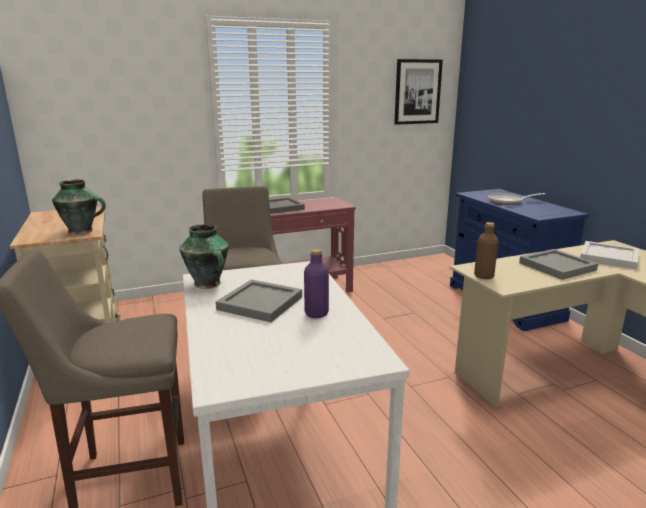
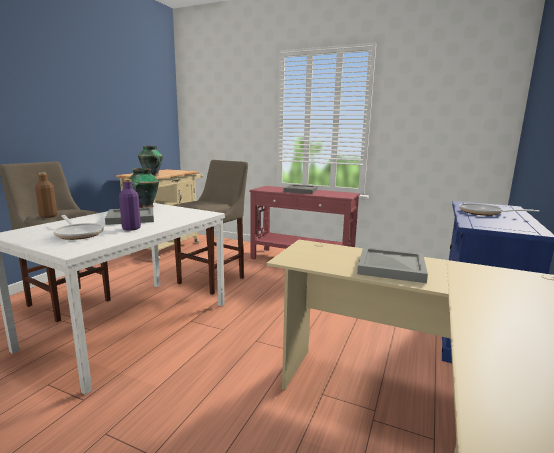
camera: 45 degrees right, 5 degrees down
(296, 344) = (78, 234): none -> frying pan
(417, 92) = (467, 103): picture -> none
(484, 276) = (298, 250): brown bottle -> brown bottle (48, 216)
(608, 257) = (489, 282): white tray -> none

